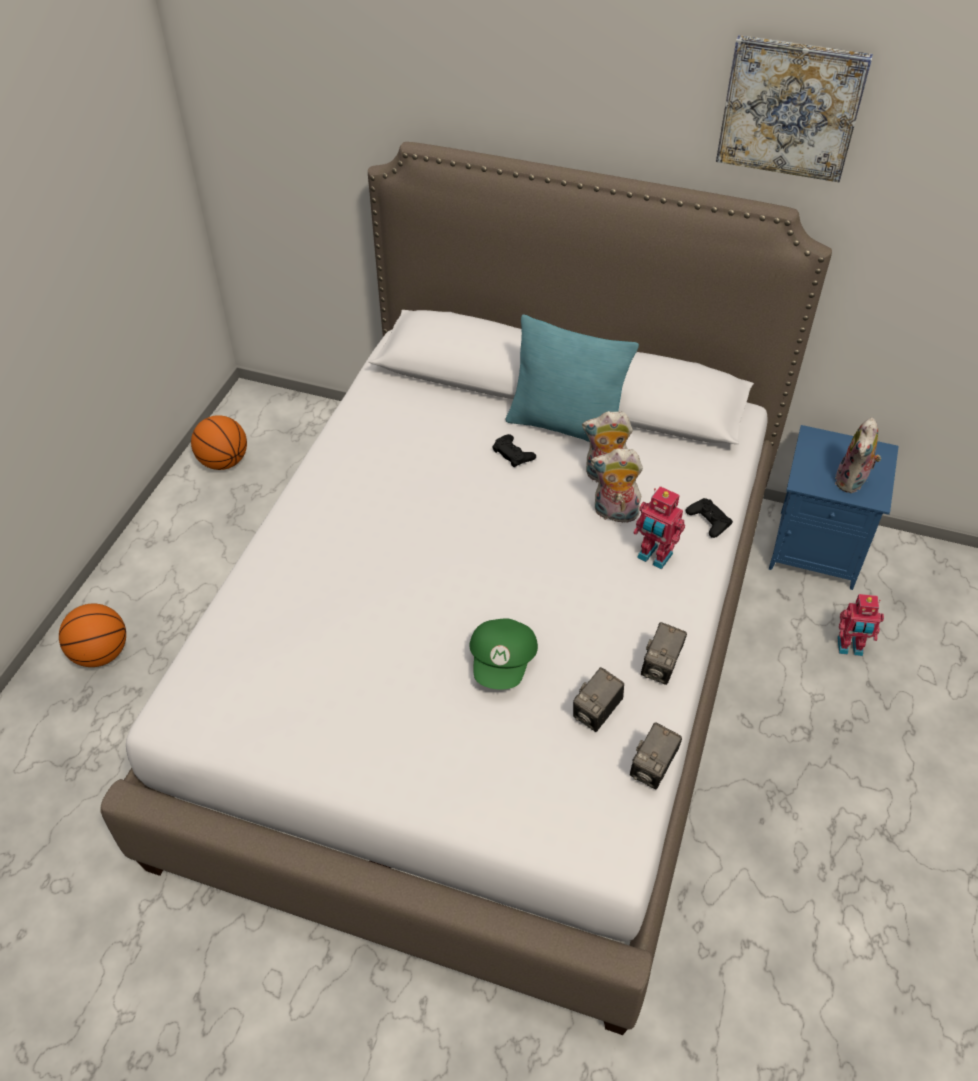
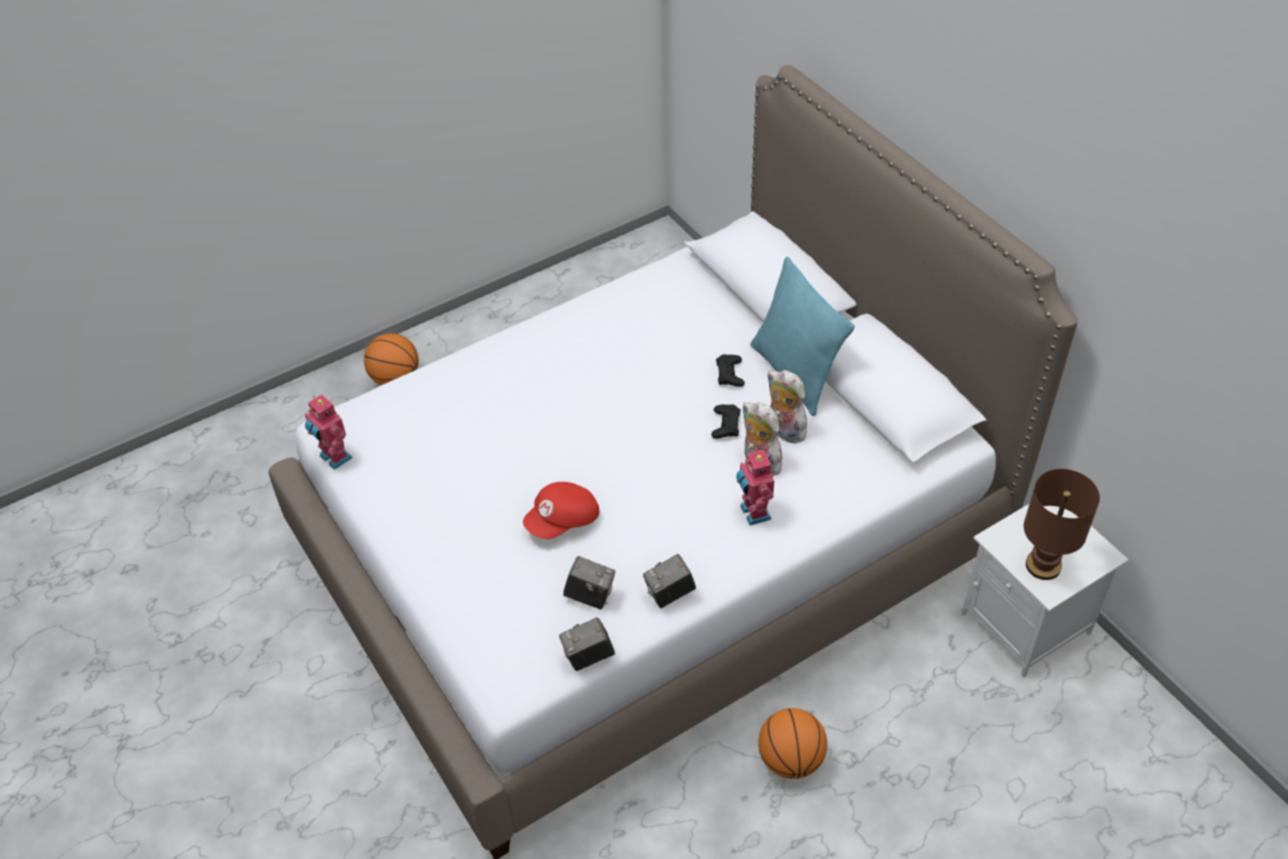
camera: 40 degrees right, 0 degrees up
(224, 462) = (596, 279): basketball -> basketball (790, 759)
(503, 663) = (563, 521): green cap -> red cap
(596, 713) = (590, 595): camera -> camera turned 150 degrees counterclockwise
(708, 521) = (829, 511): black game controller -> black game controller (726, 425)
(791, 108) = (1069, 170): picture -> none
(818, 548) = (1029, 624): blue nightstand -> grey nightstand
(850, 648) = (966, 722): toy robot -> toy robot (334, 458)
(852, 482) = (1043, 565): plush toy -> brown table lamp

